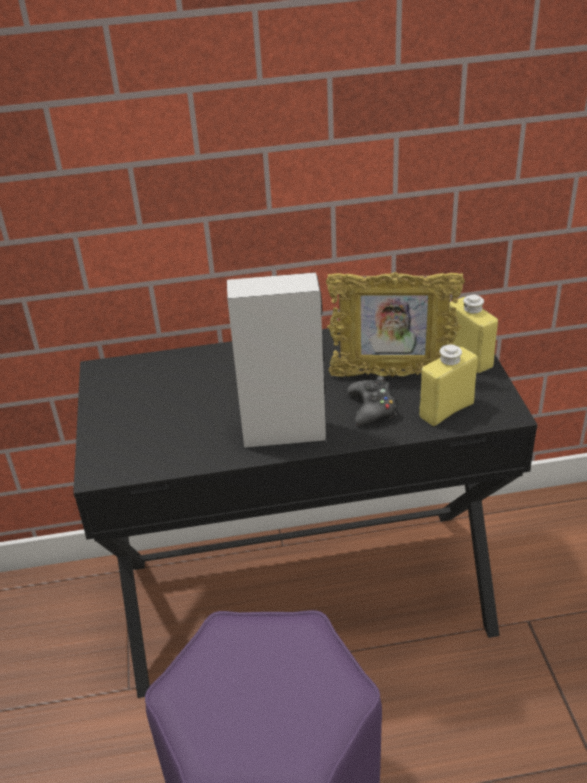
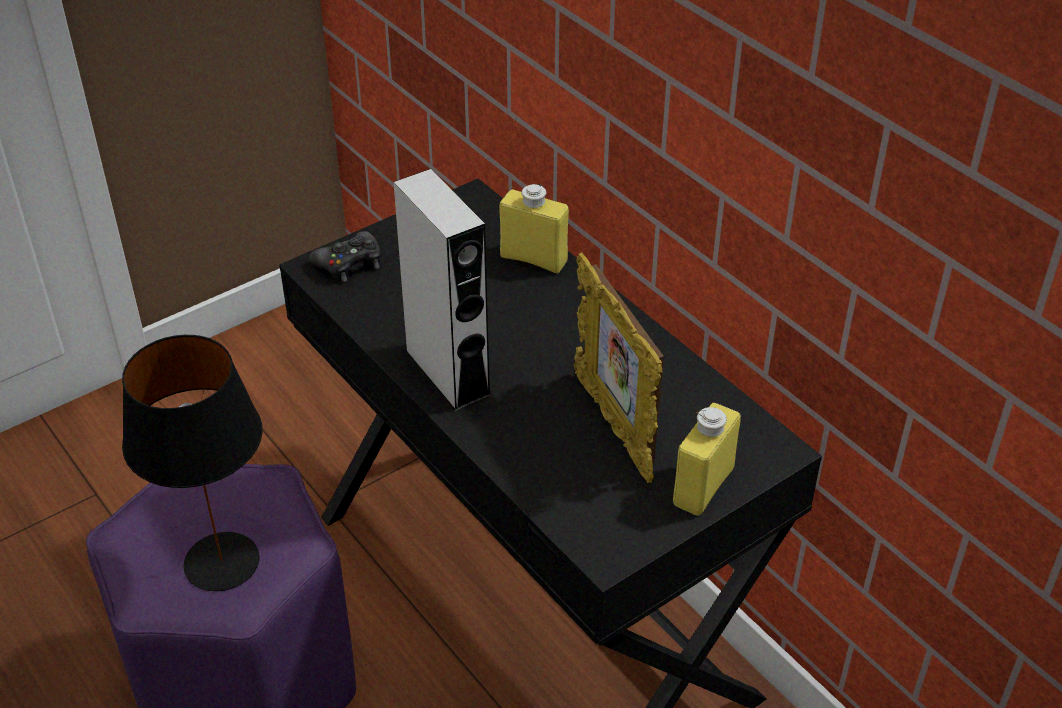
camera: 60 degrees right, 5 degrees up
(293, 688) = (223, 562): none -> black table lamp
(372, 408) = (538, 429): black game controller -> black game controller (349, 263)
(446, 410) = (576, 496): yellow bottle -> yellow bottle (533, 259)

